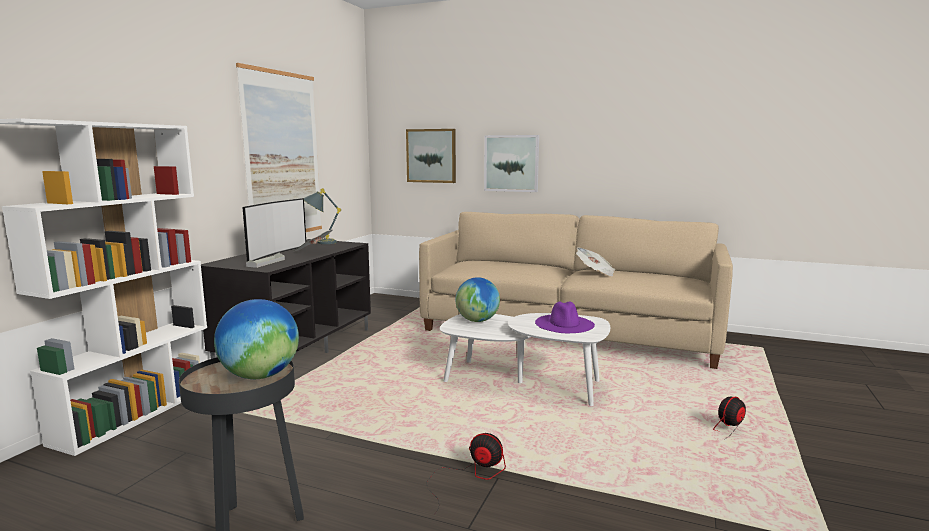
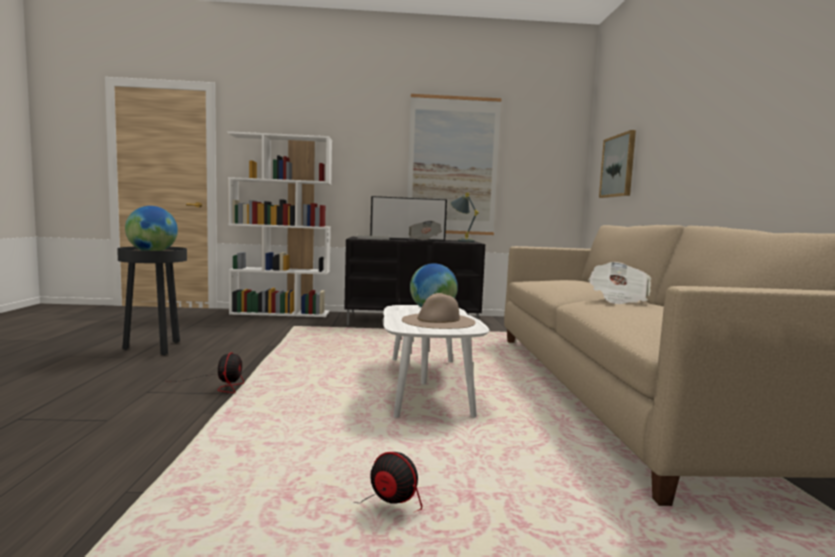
camera: 65 degrees right, 5 degrees down
(511, 163) = (671, 163): picture -> none
(564, 323) = (438, 321): purple hat -> beige hat

